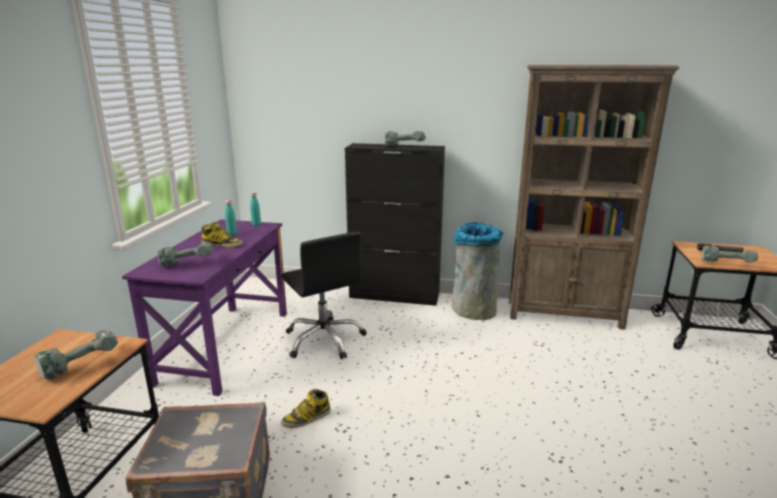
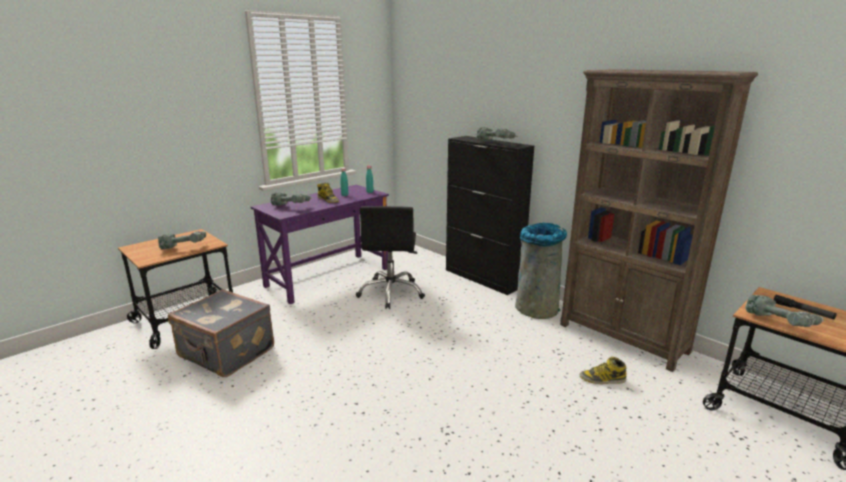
camera: 35 degrees right, 0 degrees up
(306, 418) = (319, 335): boot -> boot (602, 379)

